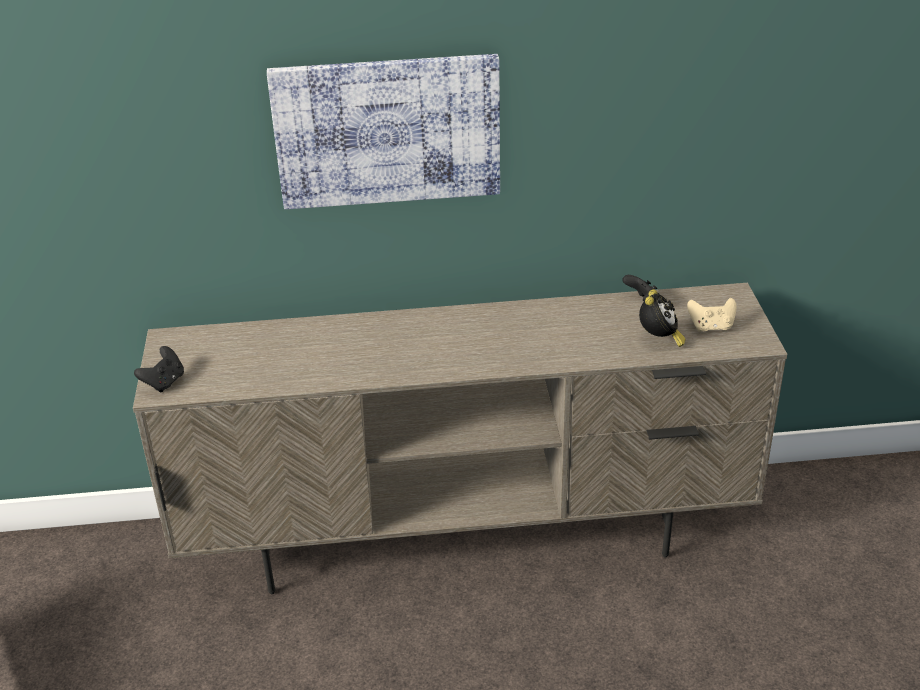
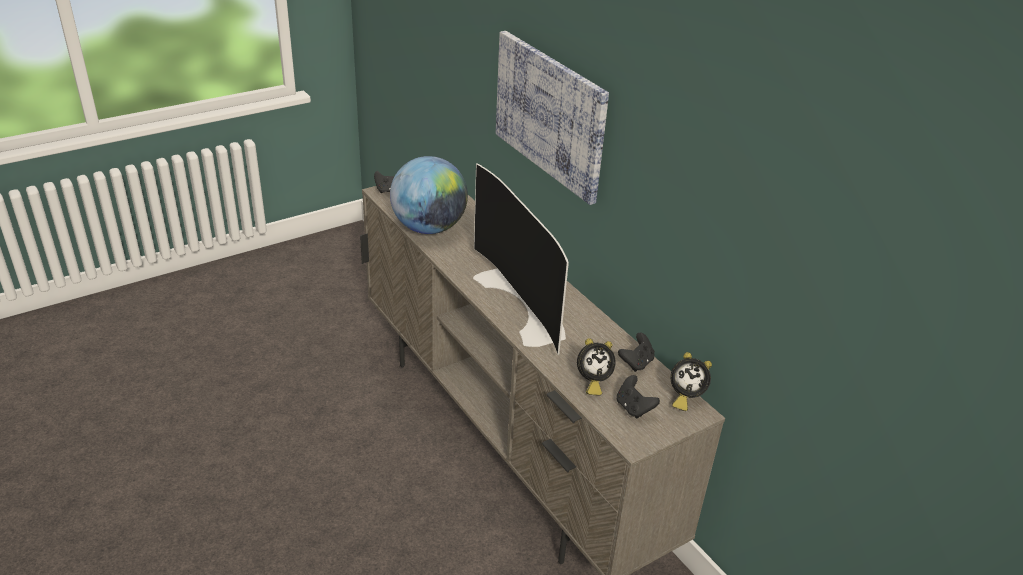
camera: 60 degrees right, 0 degrees up
(286, 372) = (429, 228): none -> globe
(499, 344) = (524, 304): none -> television
(709, 294) = (684, 397): none -> alarm clock
(711, 327) = (633, 408): beige game controller -> black game controller

